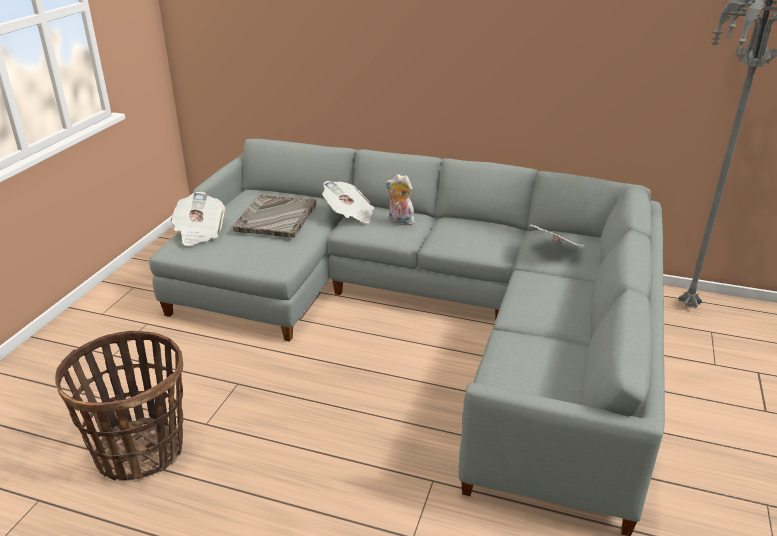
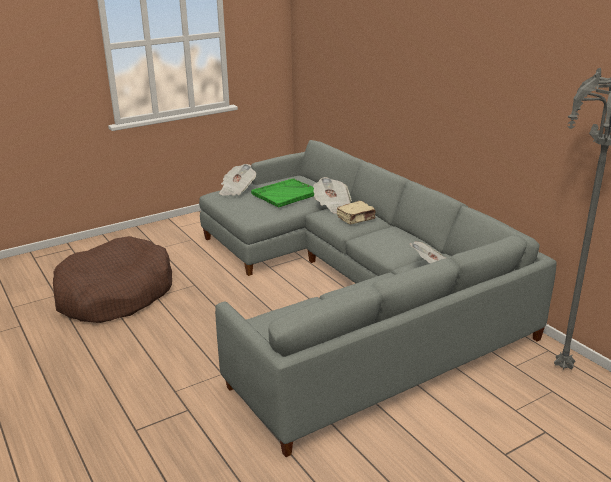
camera: 40 degrees right, 5 degrees down
(140, 451) = (115, 295): basket -> brown dog bed
(275, 218) = (285, 194): grey tray -> green tray
(399, 222) = (356, 219): plush toy -> beige book

